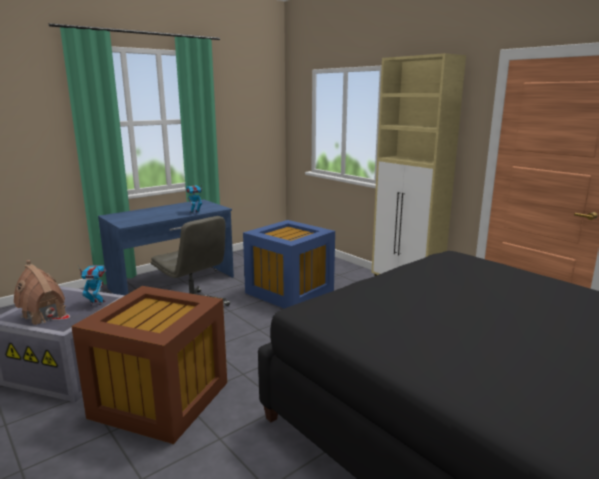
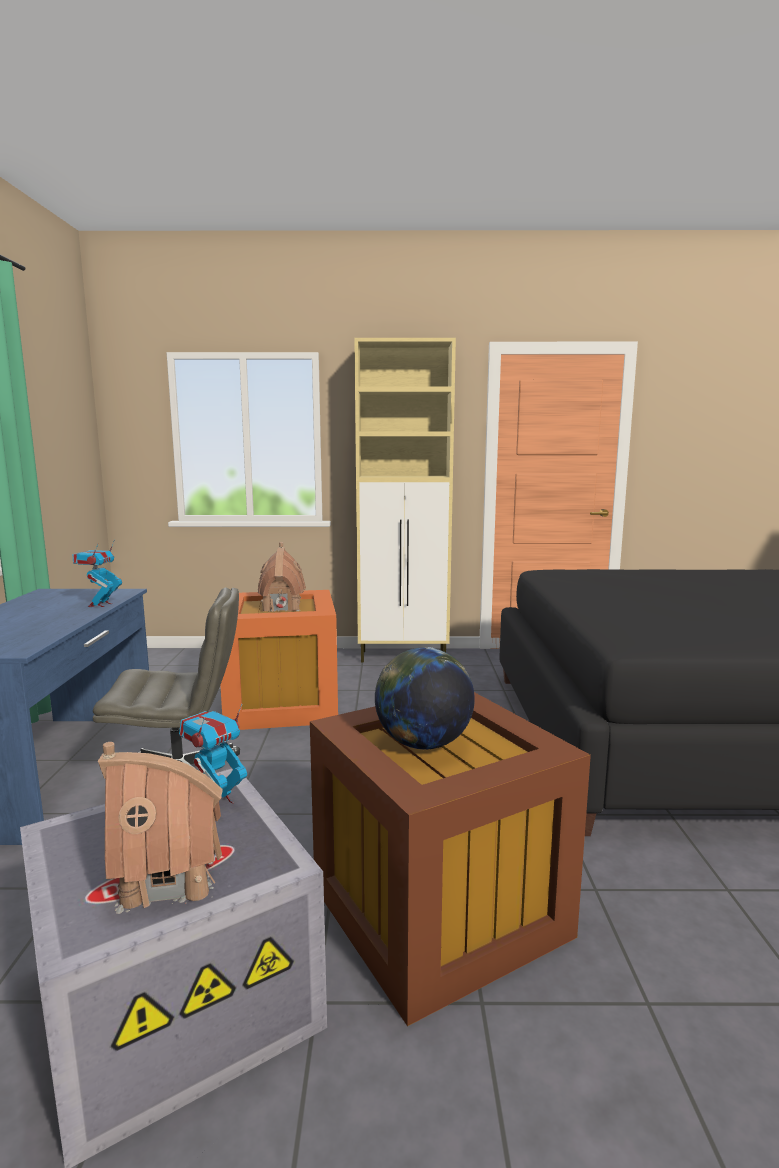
camera: 50 degrees left, 5 degrees down
(149, 312) = (423, 744): none -> globe
(291, 292) = (283, 703): blue storage box -> orange storage box
(292, 234) = (281, 607): none -> toy house

